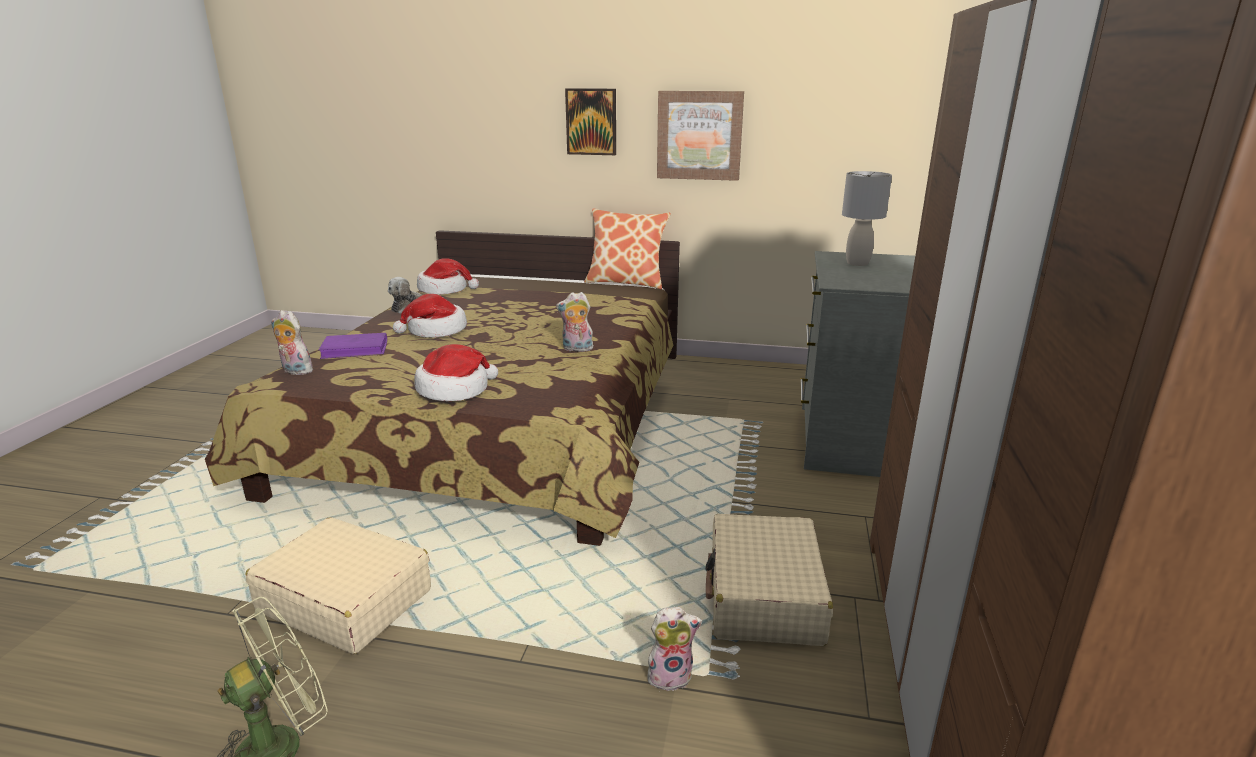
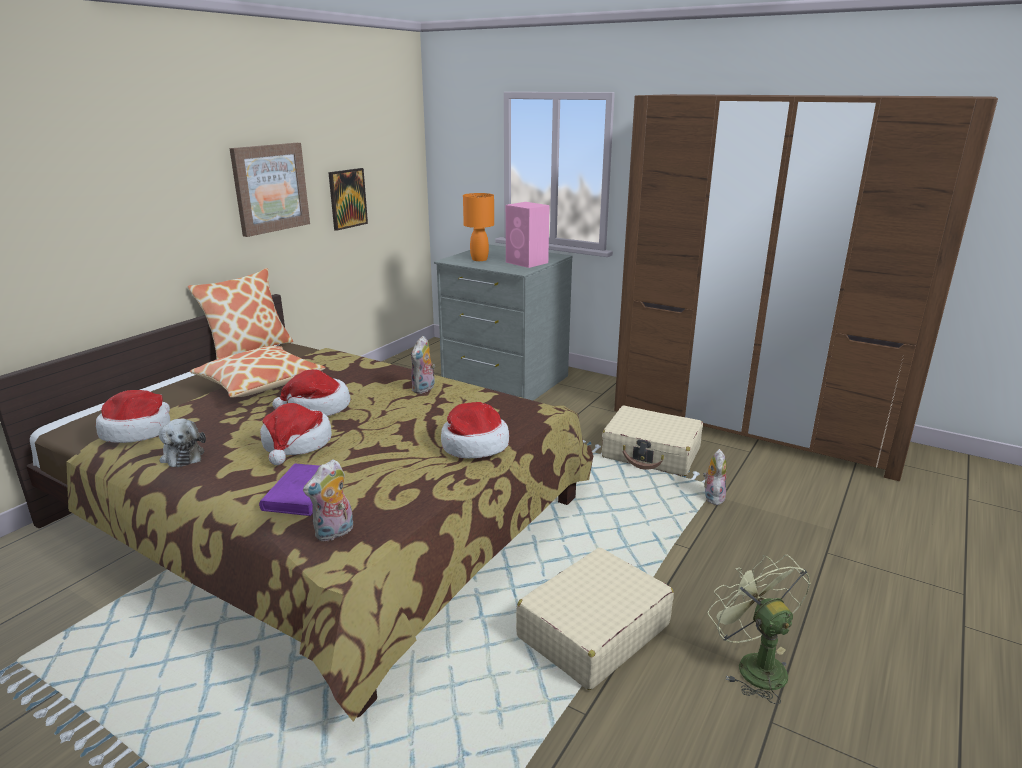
camera: 70 degrees left, 0 degrees up
(507, 322) = (317, 408): none -> hat
(547, 297) = (259, 383): none -> pillow
(591, 122) = (168, 189): picture -> picture (347, 198)
(857, 263) = (479, 259): grey table lamp -> orange table lamp
(885, 282) = (527, 262): none -> pink speaker

